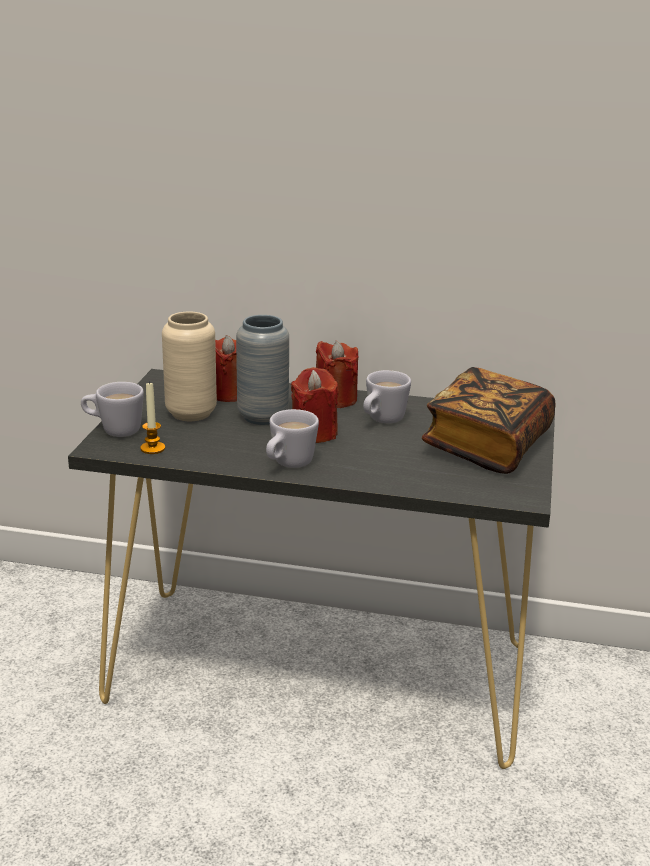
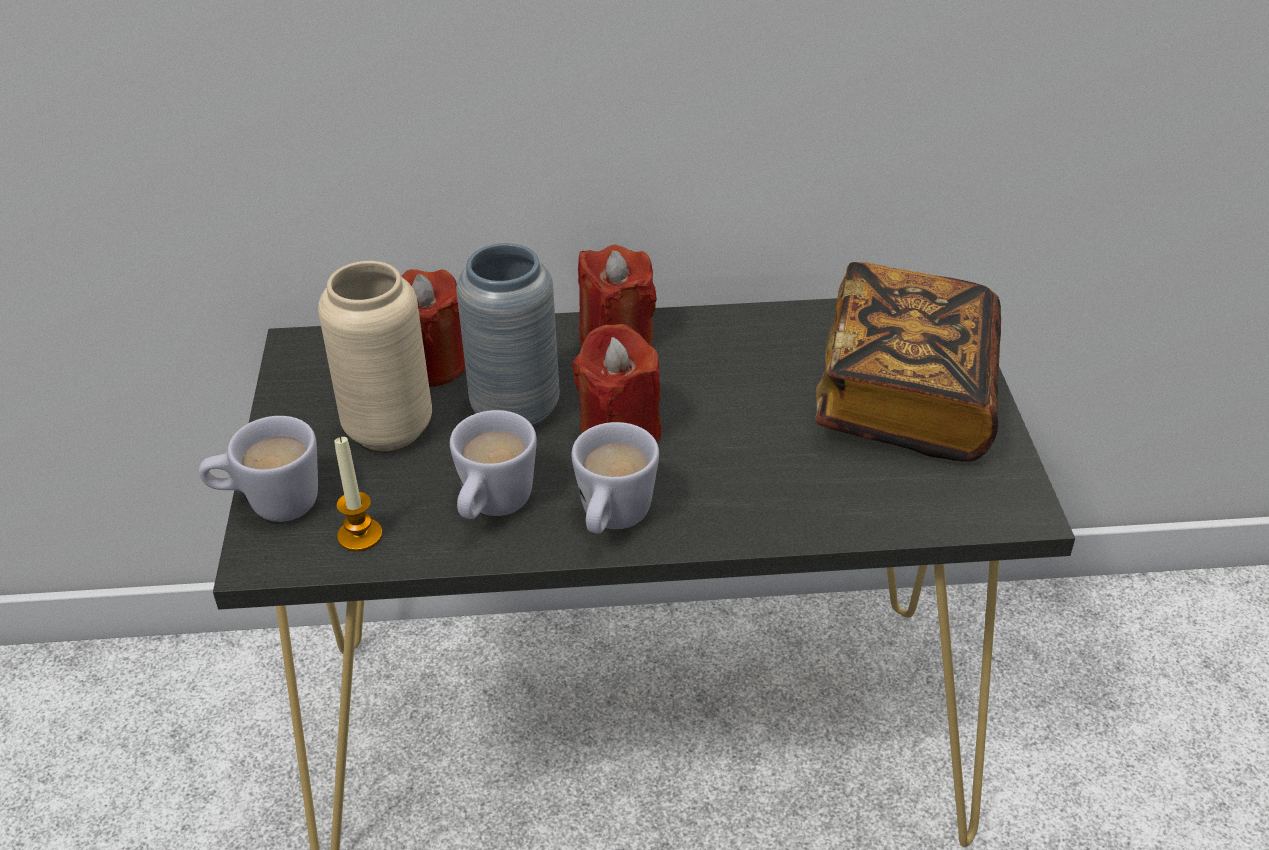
camera: 15 degrees left, 15 degrees up
(382, 421) = (714, 376): white mug -> white mug (492, 508)

